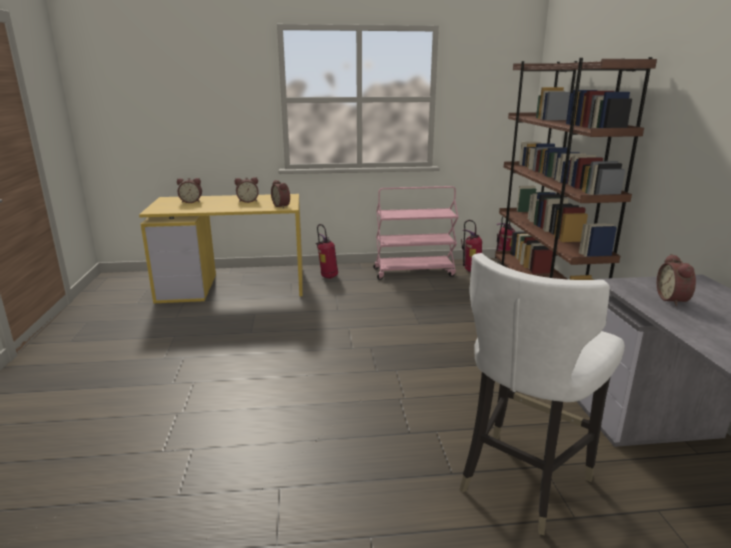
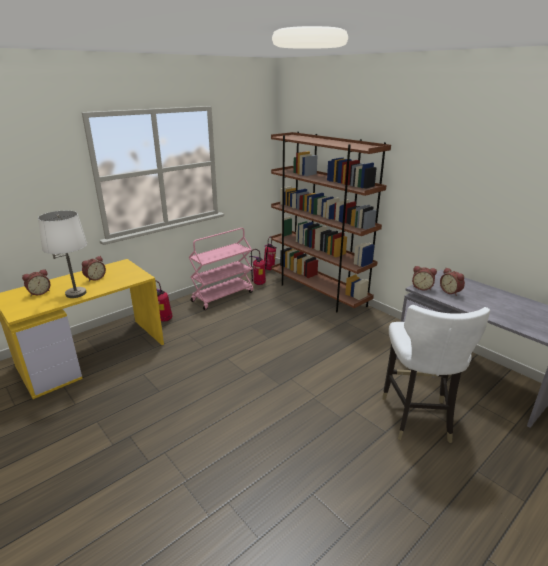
camera: 35 degrees left, 5 degrees up
(215, 207) = (76, 293): none -> white table lamp
(282, 206) = (135, 276): alarm clock -> alarm clock (422, 287)

